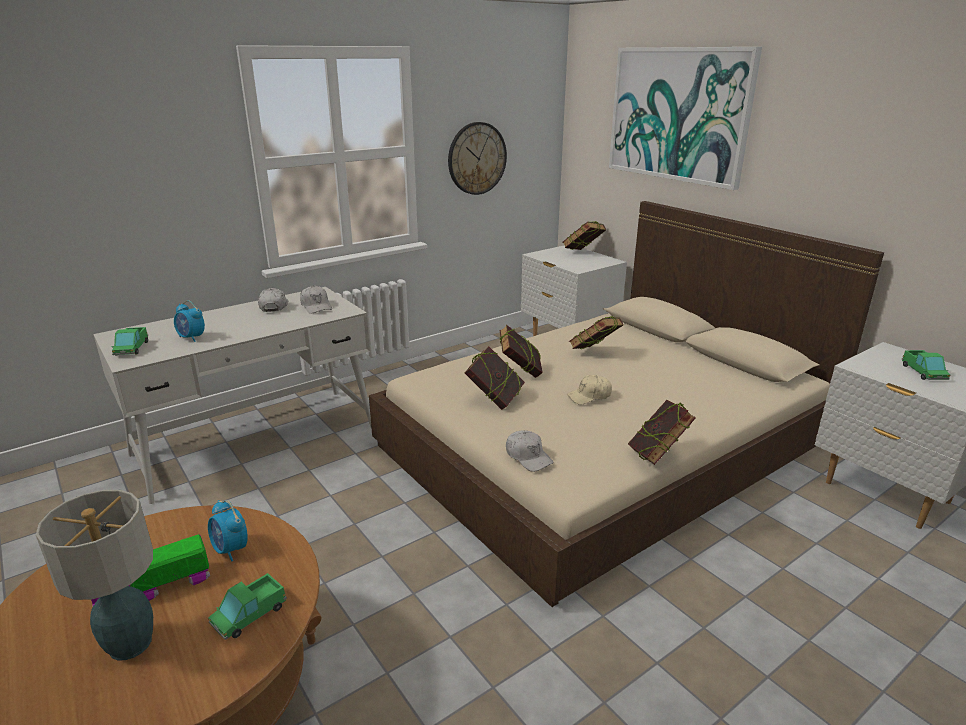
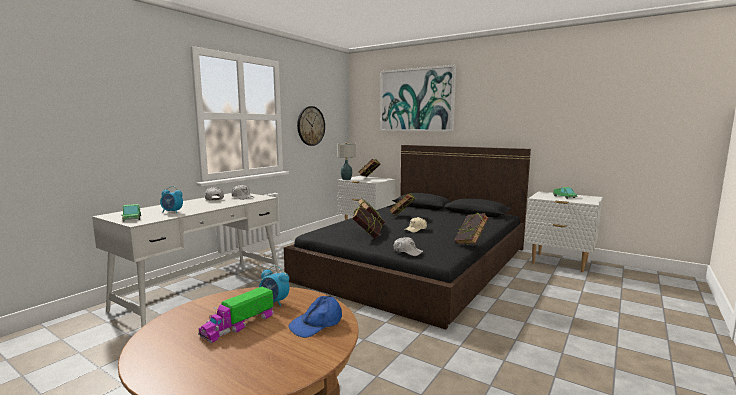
camera: 20 degrees left, 15 degrees down
(131, 643) = (248, 348): table lamp -> table lamp (346, 179)
(249, 615) = (317, 323): toy truck -> blue cap
(604, 443) = (418, 263): beige bed -> black bed

